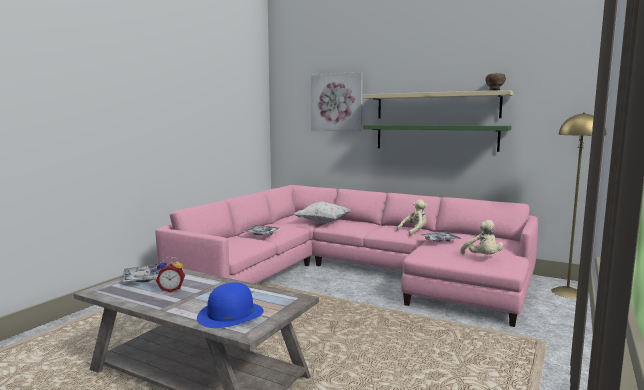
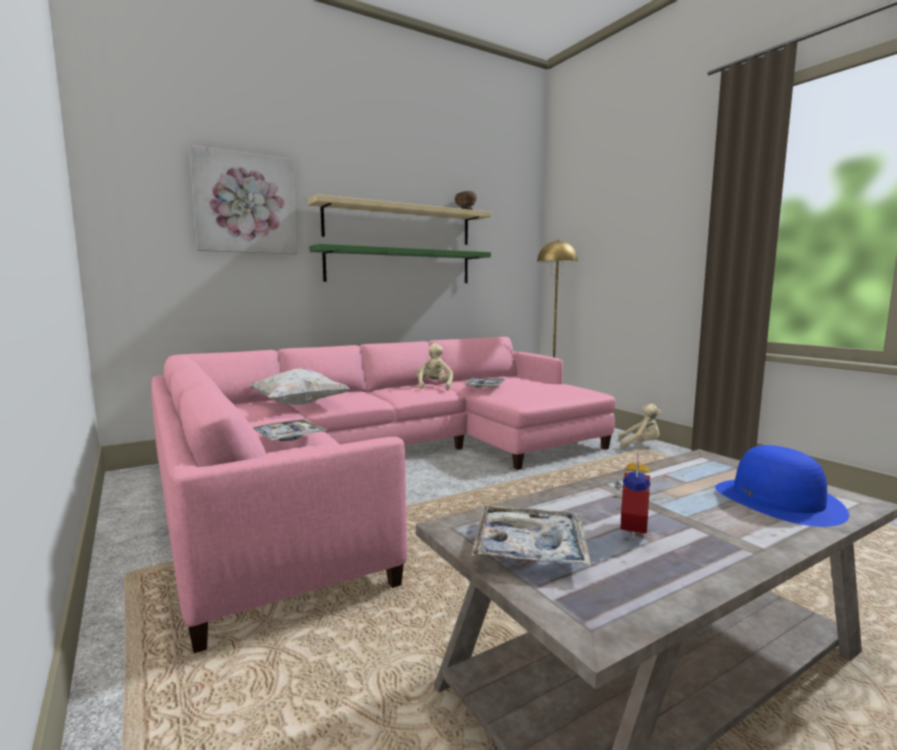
camera: 60 degrees left, 0 degrees up
(482, 257) = (561, 389): beige plush toy -> beige plush toy (640, 445)

